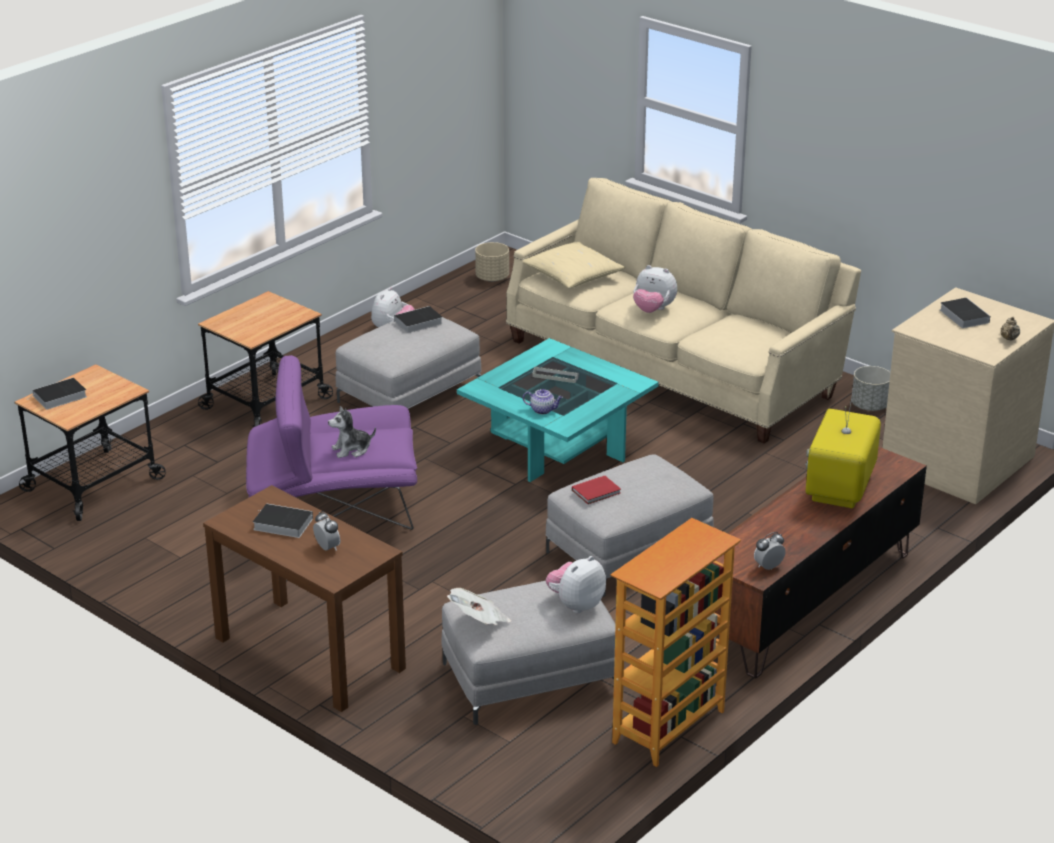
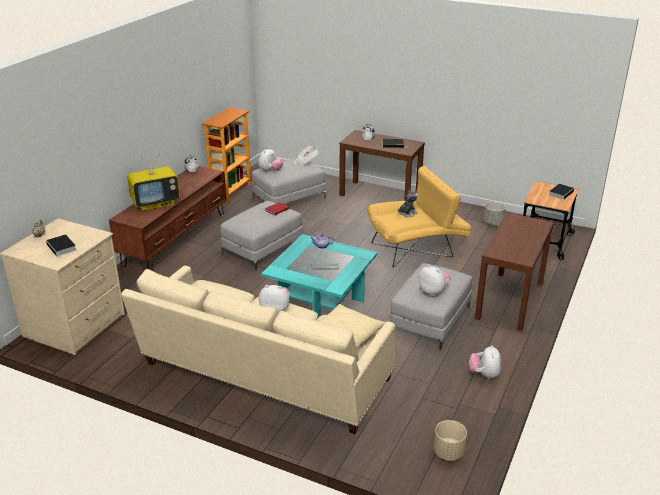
camera: 165 degrees right, 0 degrees up
(265, 403) = (510, 300): cart -> brown console table
(334, 508) = (417, 248): purple armchair -> yellow armchair
(417, 323) = (433, 291): book -> plush toy
(840, 489) = (156, 203): television -> television turned 60 degrees clockwise
(869, 406) = (122, 360): grey planter -> grey planter (493, 223)

